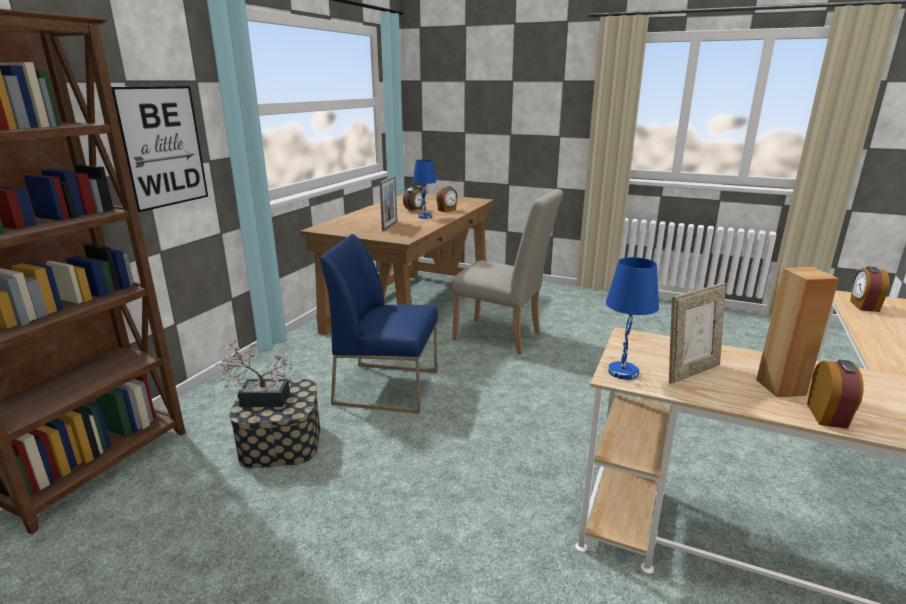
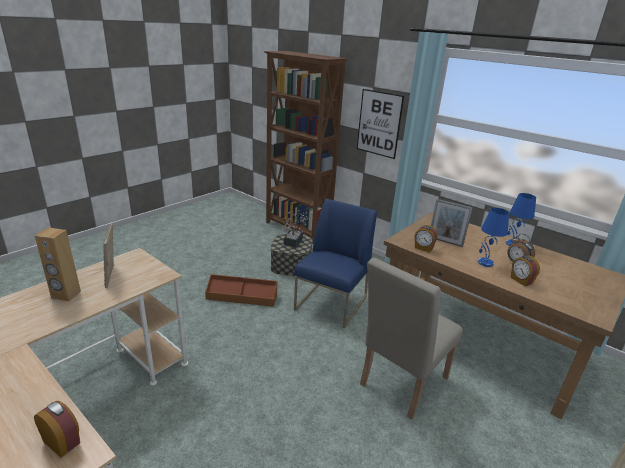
camera: 105 degrees right, 5 degrees up
(410, 472) = (242, 297): none -> brown storage box
(623, 372) = (136, 258): blue table lamp -> blue table lamp (512, 244)
(828, 416) = (35, 293): alarm clock -> alarm clock (423, 248)

